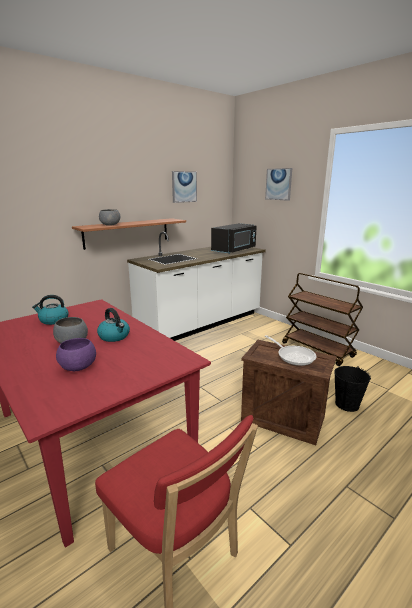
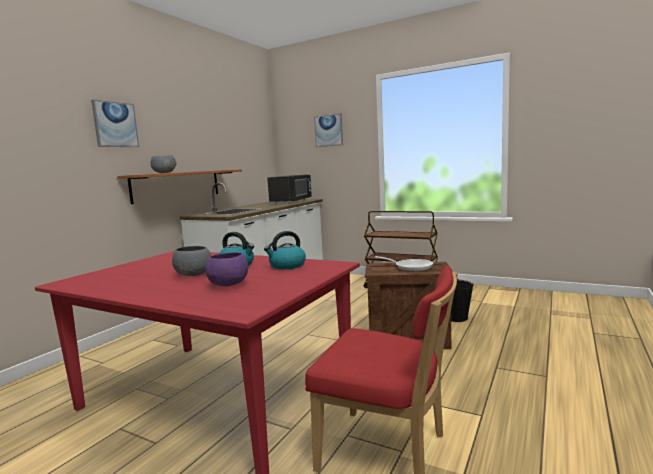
camera: 20 degrees left, 10 degrees down
(53, 320) = (143, 267): kettle -> kettle (287, 266)
(184, 187) = (230, 136): picture -> picture (115, 124)

